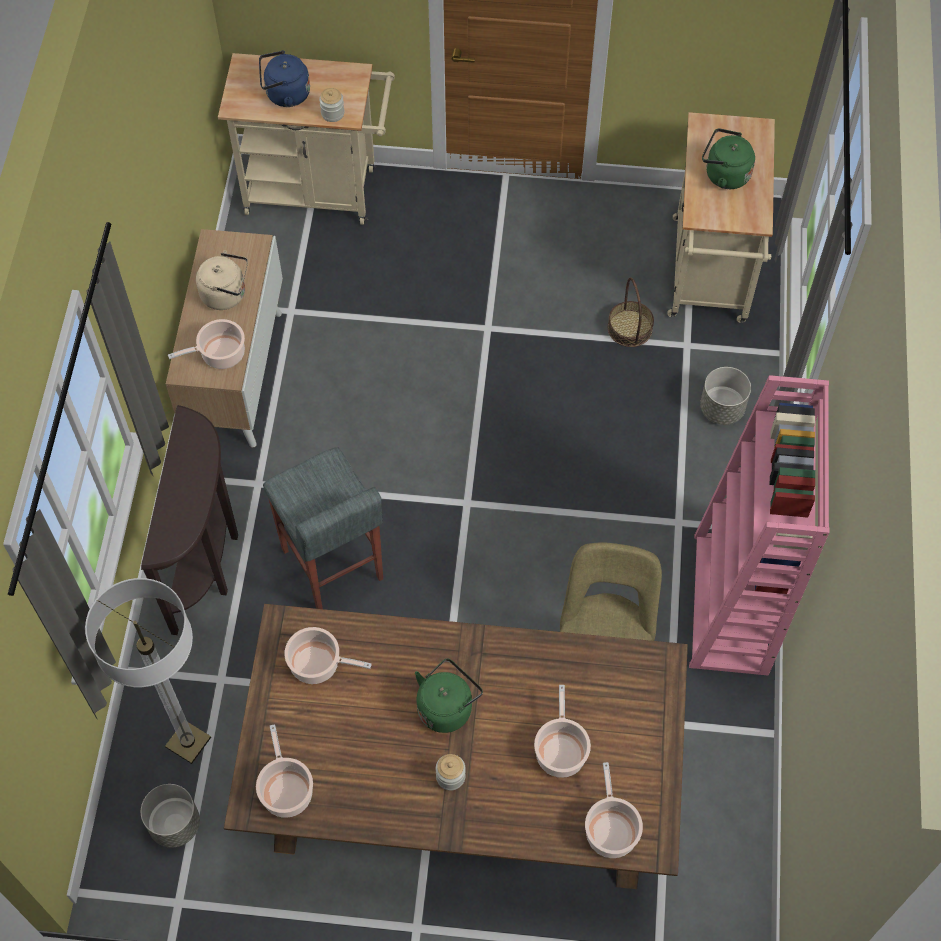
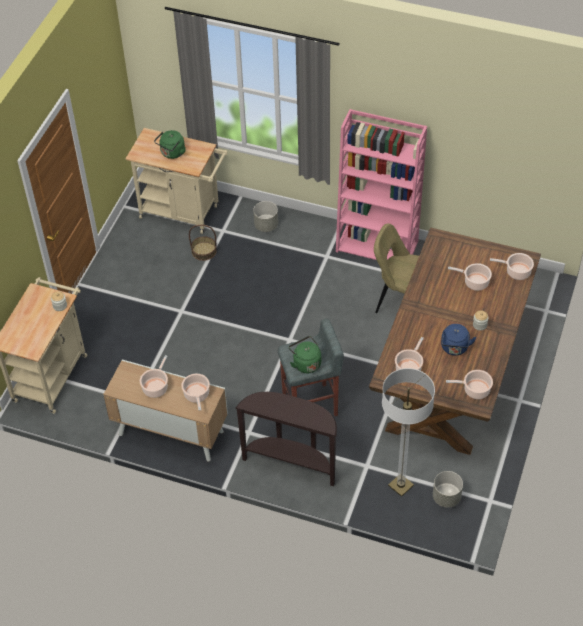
camera: 75 degrees left, 10 degrees down
(226, 294) = (156, 387): beige kettle -> cooking pot
(285, 95) = (36, 326): blue kettle -> blue kettle (455, 348)
(447, 706) = (443, 320): green kettle -> green kettle (305, 363)

